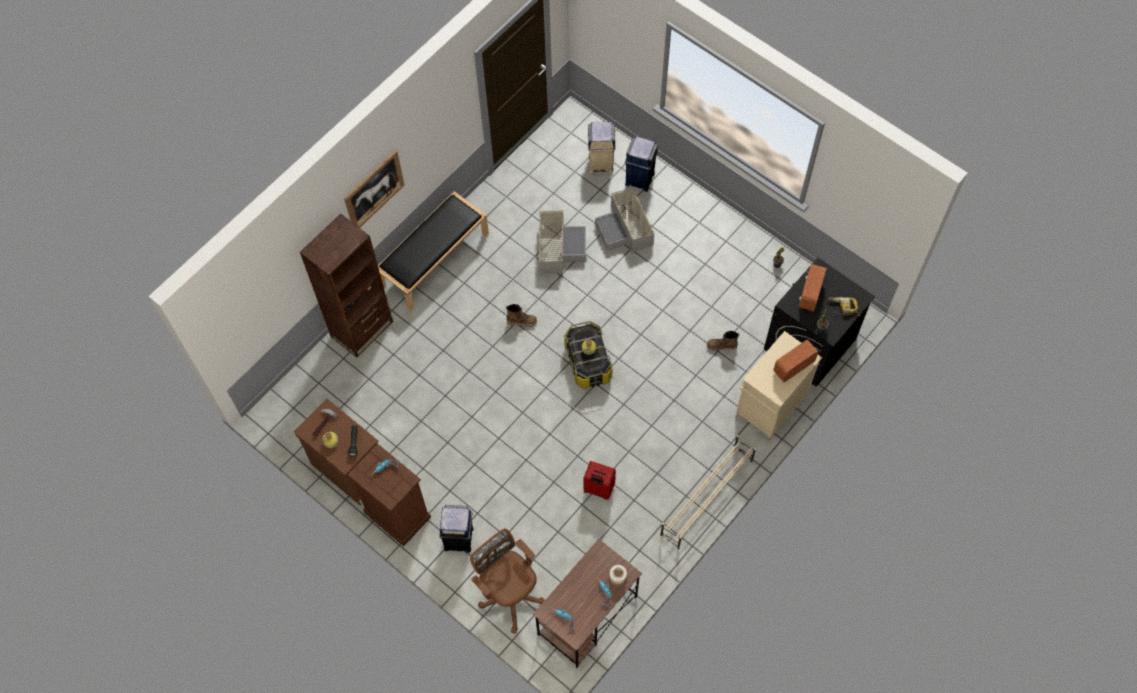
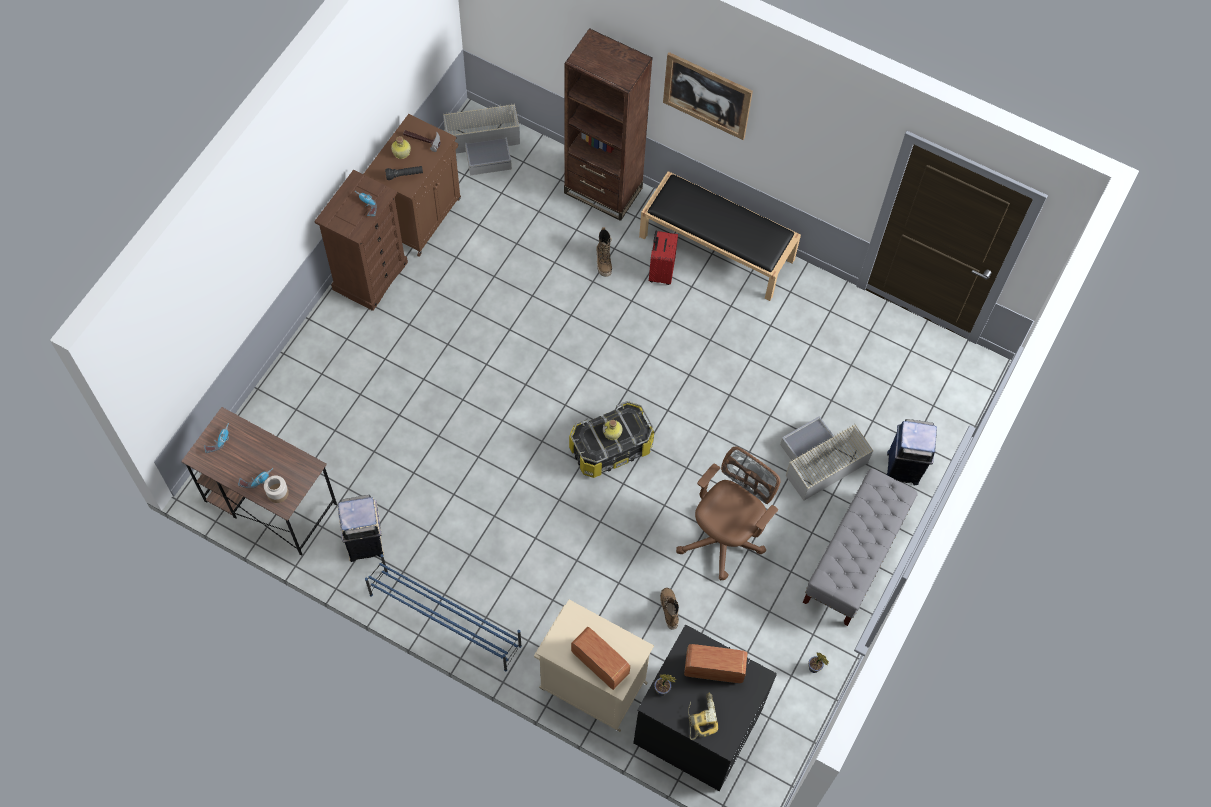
camera: 75 degrees right, 0 degrees up
(459, 539) = (349, 346): blue trash can -> none
(509, 593) = (288, 412): brown office chair -> brown office chair (725, 537)
(521, 321) = (652, 361): boot -> boot (604, 262)
(558, 247) = (771, 385): grey storage box -> grey storage box (485, 144)
(598, 489) = (436, 488): red suitcase -> red suitcase (660, 272)
(601, 162) = (915, 415): beige trash can -> beige trash can (365, 543)
(702, 223) = (854, 559): none -> grey bench
(706, 498) = (444, 619): beige shoe rack -> blue shoe rack

